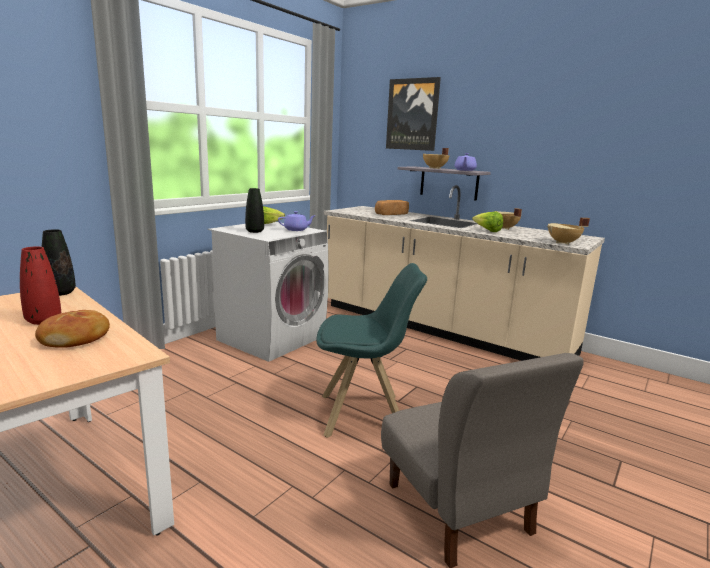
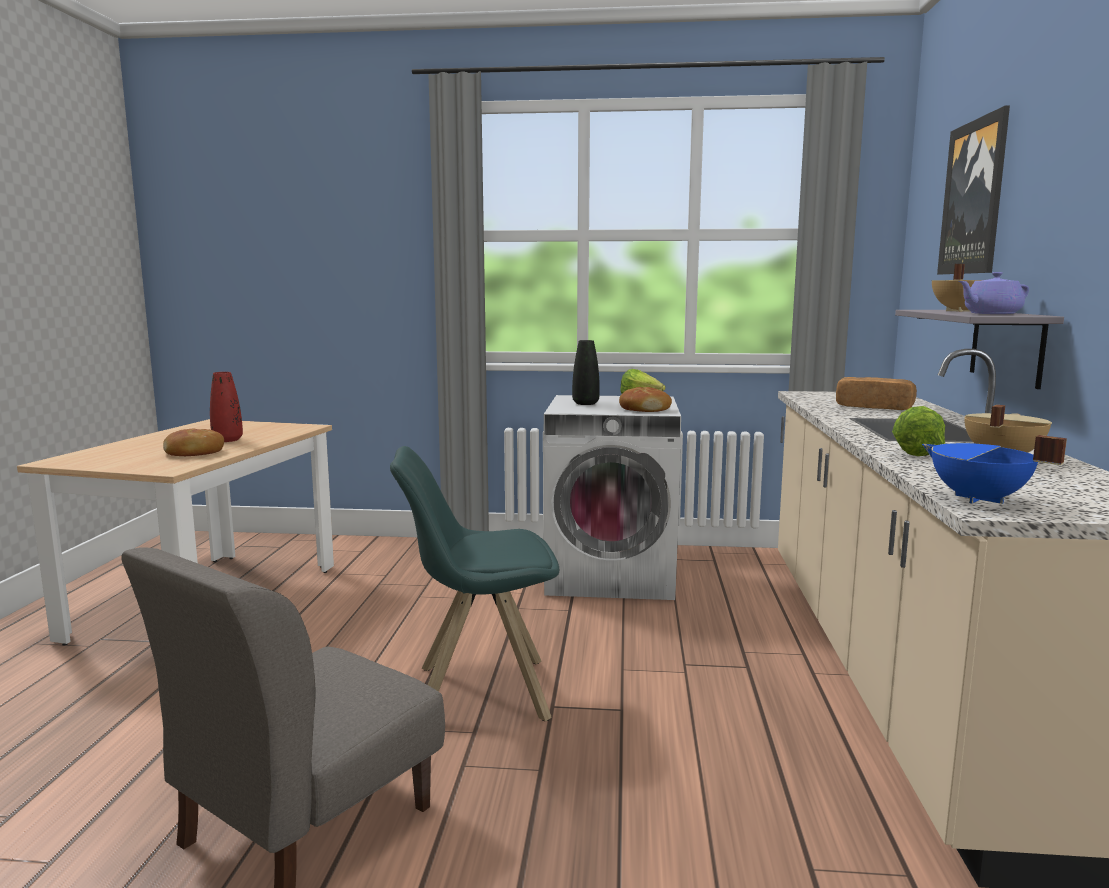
camera: 60 degrees right, 5 degrees down
(60, 293) = (302, 428): black vase -> none
(296, 230) = (644, 409): purple teapot -> bread
(363, 415) = (480, 691): turquoise chair -> turquoise chair turned 120 degrees clockwise
(563, 243) = (978, 499): beige cooking pot -> blue cooking pot

